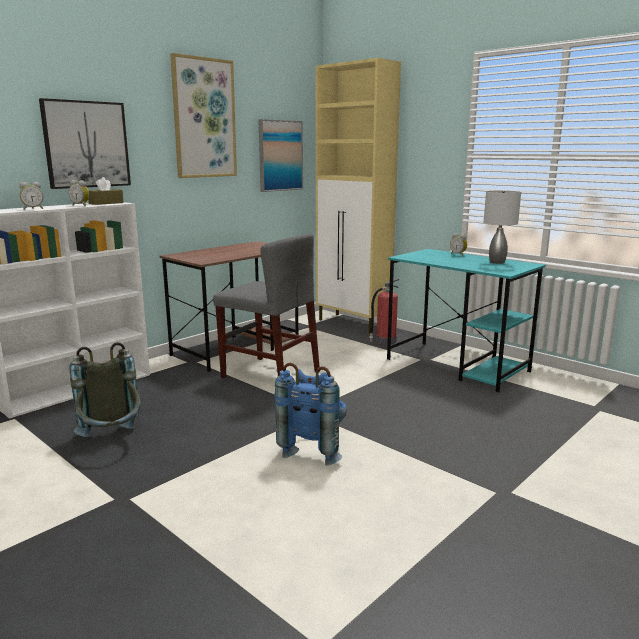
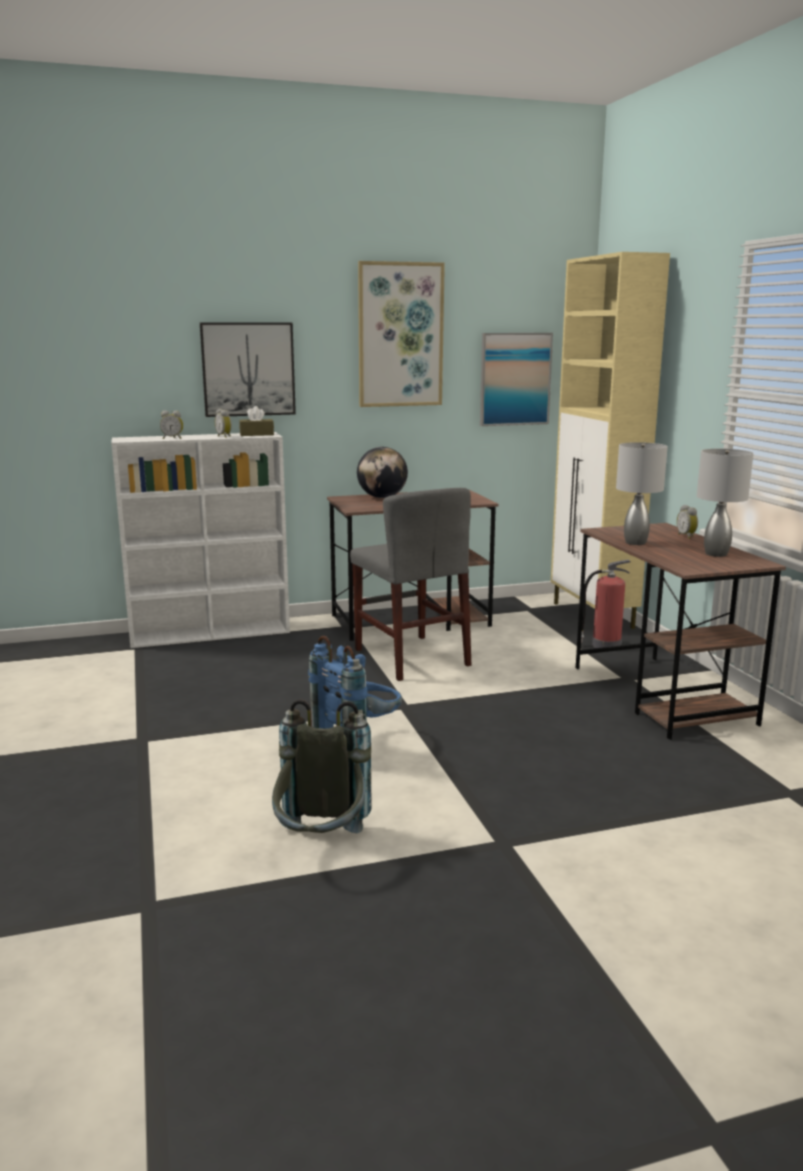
camera: 30 degrees right, 0 degrees up
(112, 440) = (188, 688): grey backpack -> grey backpack (321, 846)
(206, 252) = (382, 497): none -> globe
(440, 261) = (636, 542): none -> grey table lamp
(458, 365) = (662, 695): turquoise desk -> brown desk

